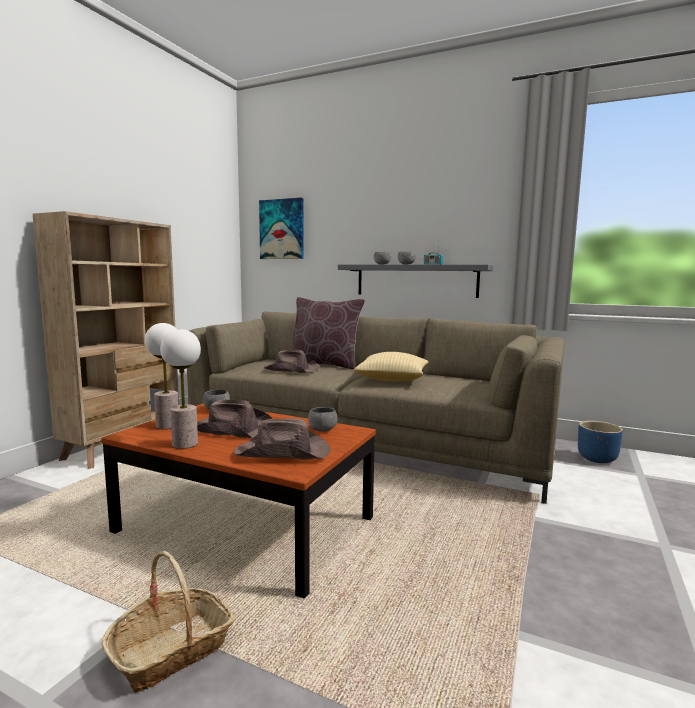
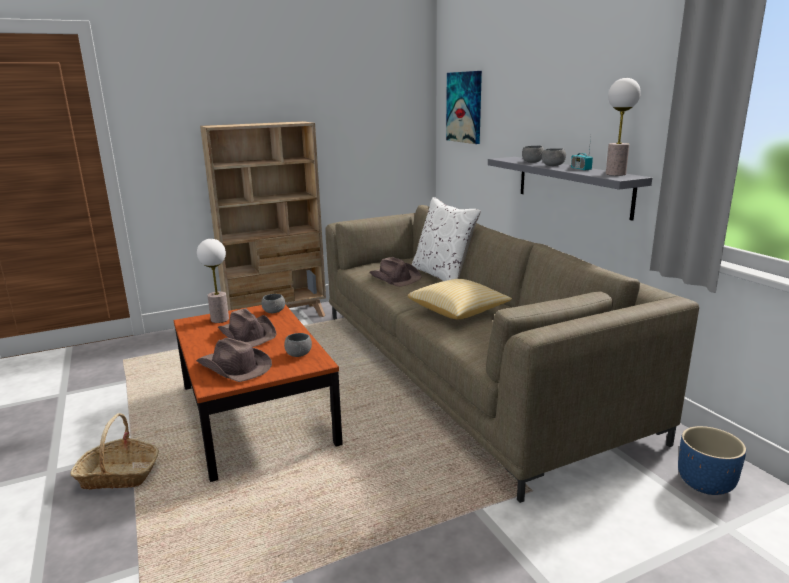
camera: 40 degrees right, 10 degrees up
(185, 444) = (199, 340): table lamp -> table lamp (616, 174)
(324, 364) = (443, 275): brown pillow -> white pillow

